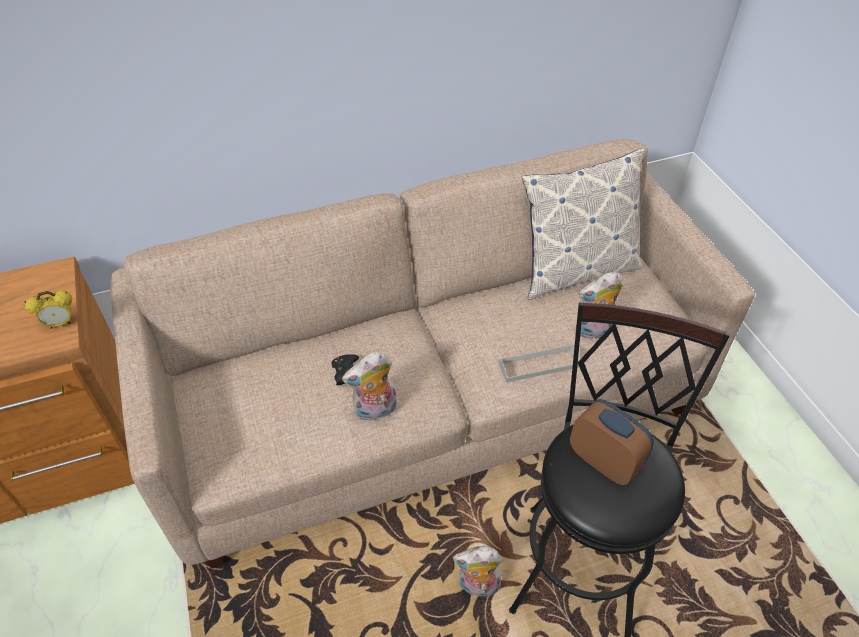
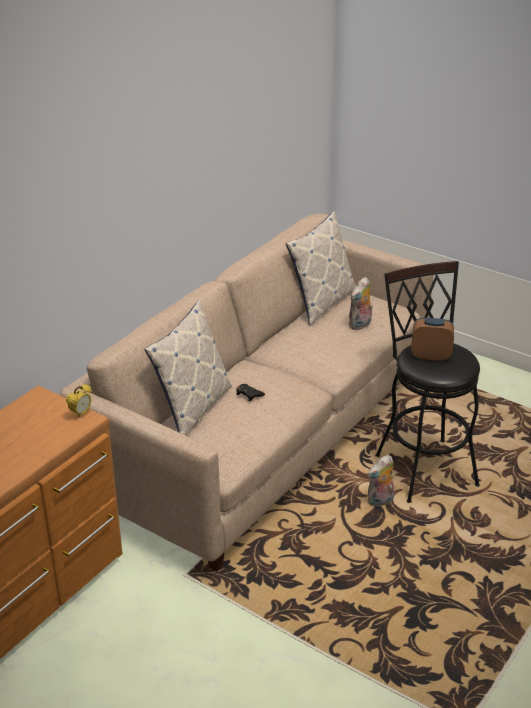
camera: 35 degrees left, 15 degrees down
(272, 358) = (193, 408): none -> pillow
(375, 411) = (283, 403): plush toy -> none
(539, 365) = (347, 350): grey tray -> none

